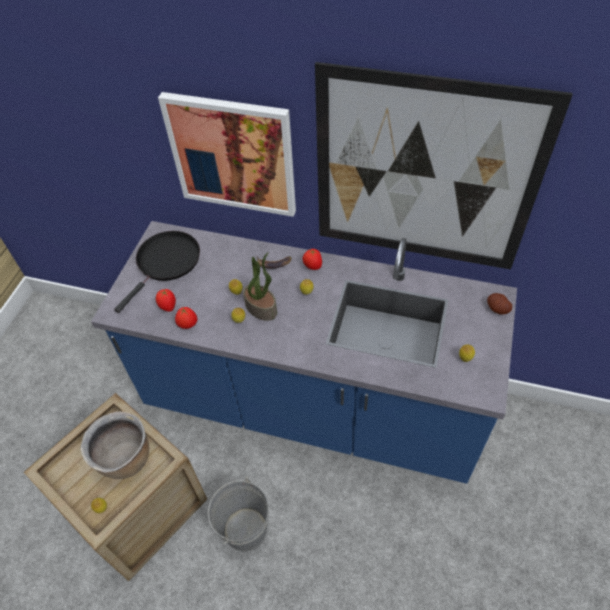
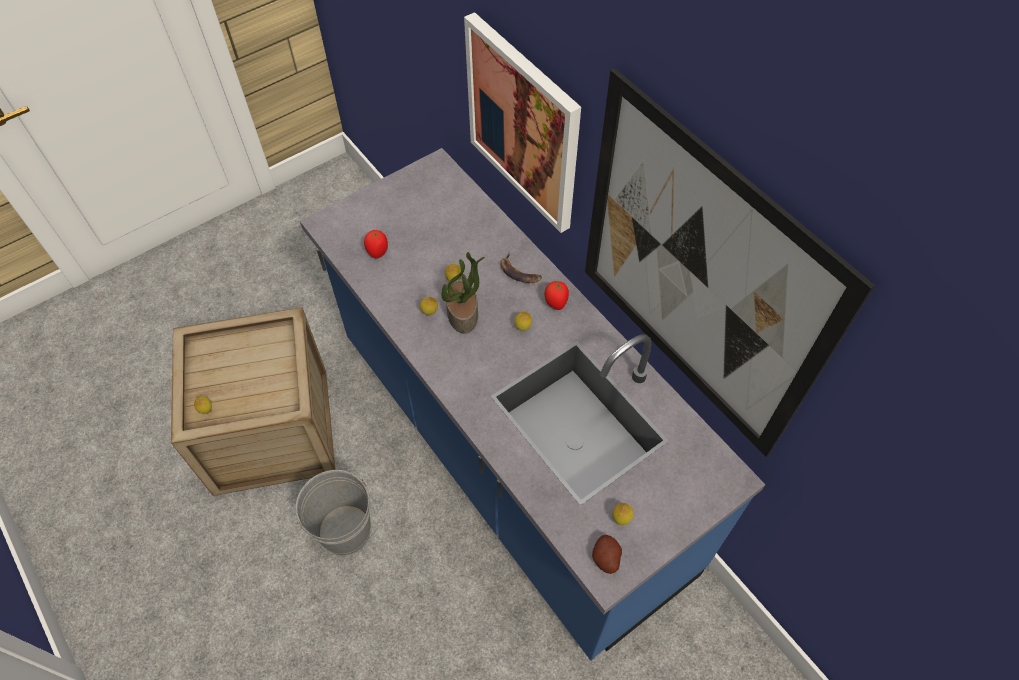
camera: 35 degrees right, 5 degrees up
(125, 459) = (260, 379): brown cooking pot -> none
(166, 262) = (416, 203): black frying pan -> none
(188, 325) = (379, 284): tomato -> none
(497, 309) = (715, 491): potato -> potato (606, 558)

